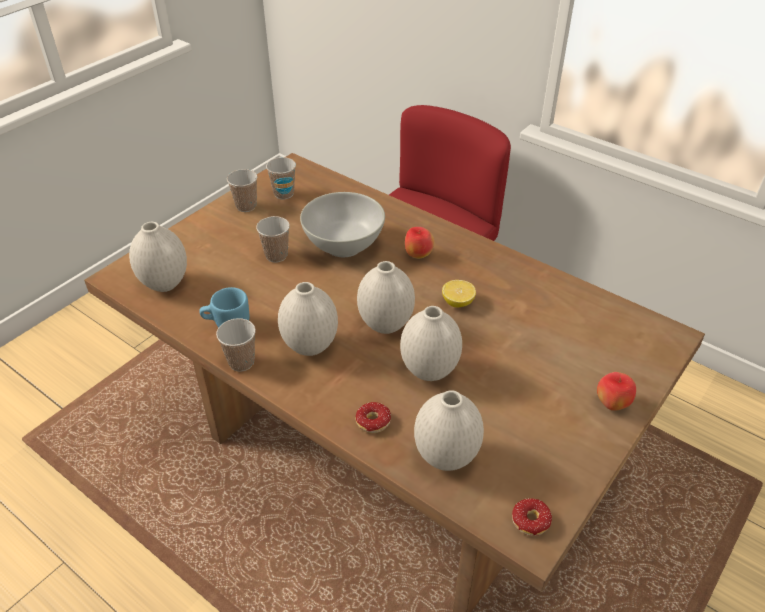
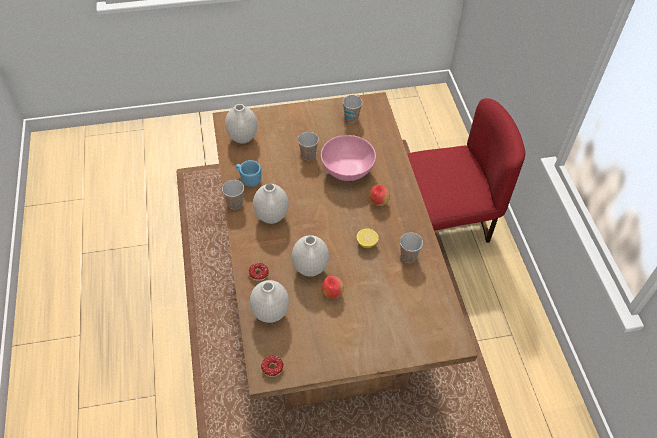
camera: 40 degrees right, 10 degrees up
(246, 206) = (324, 114): cup -> cup (408, 257)
(344, 245) = (347, 171): white bowl -> pink bowl
(385, 325) = (317, 230): white vase -> none
(612, 404) = (376, 350): apple -> apple (332, 293)

